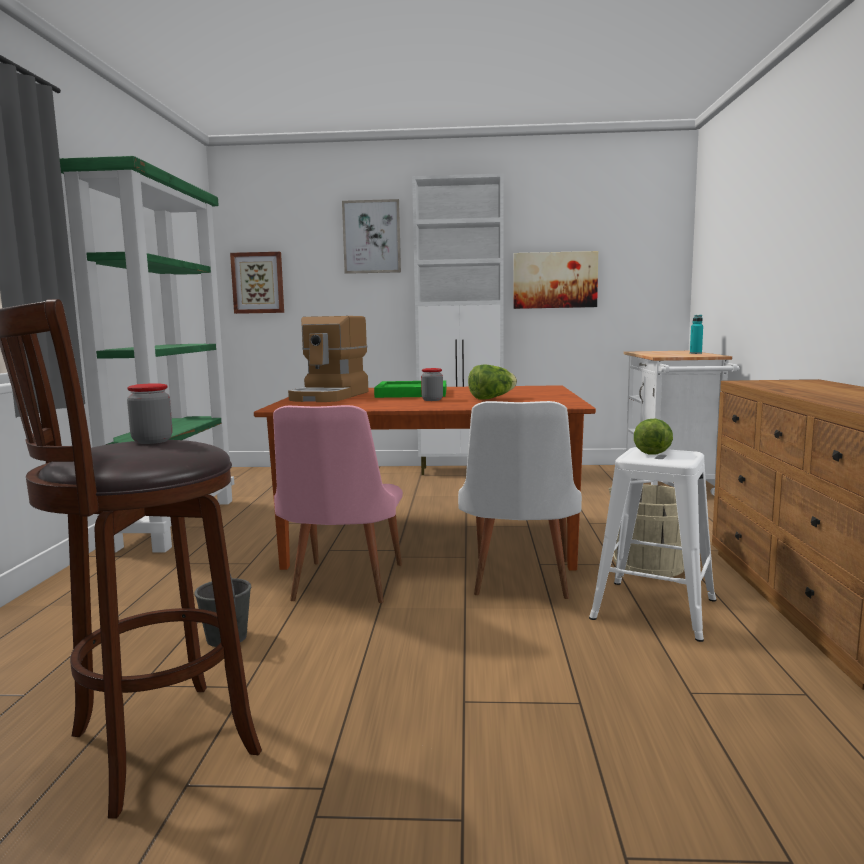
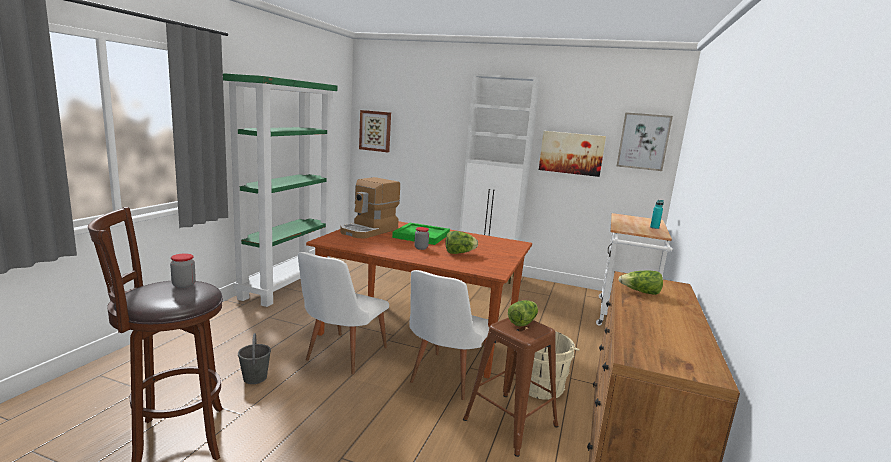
camera: 15 degrees right, 5 degrees up
(342, 586) = (341, 356): pink chair -> white chair
(371, 237) = (449, 108): picture -> picture (643, 141)
(653, 608) = (510, 421): white stool -> brown stool
(786, 387) = (640, 292): none -> lettuce

